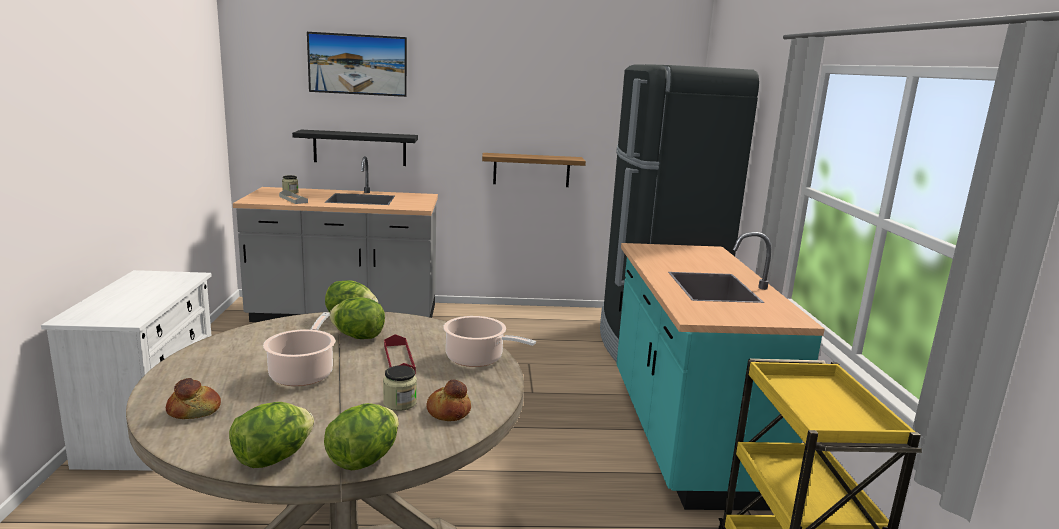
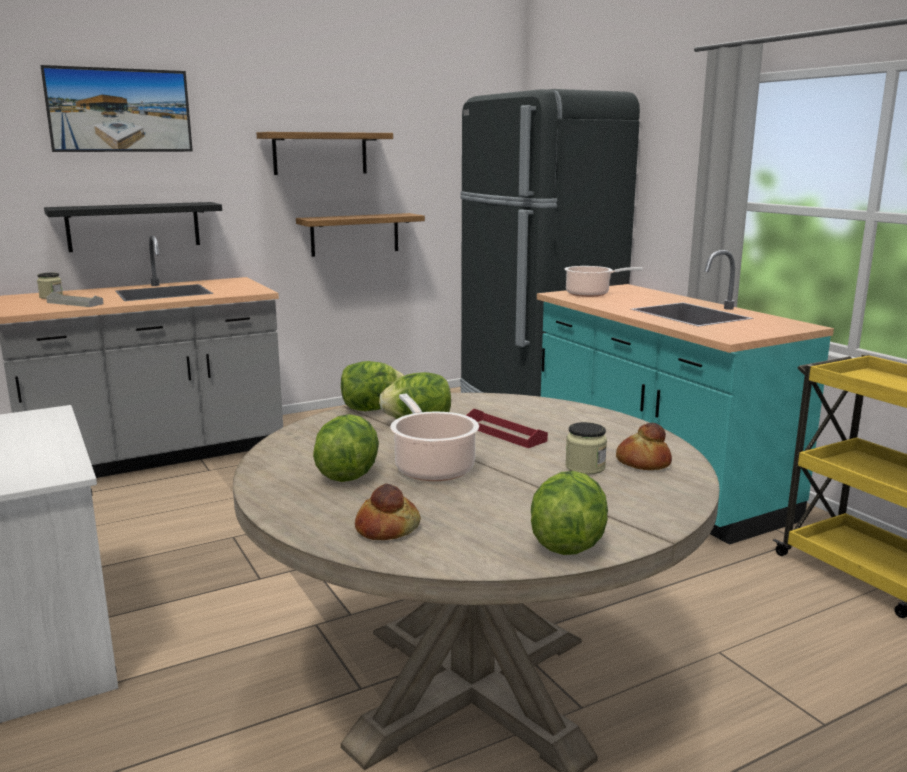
camera: 25 degrees left, 0 degrees up
(363, 460) = (653, 519): lettuce -> lettuce (348, 474)
(477, 359) = (577, 416): cooking pot -> cooking pot (590, 294)
(507, 103) = (320, 153): none -> shelf

